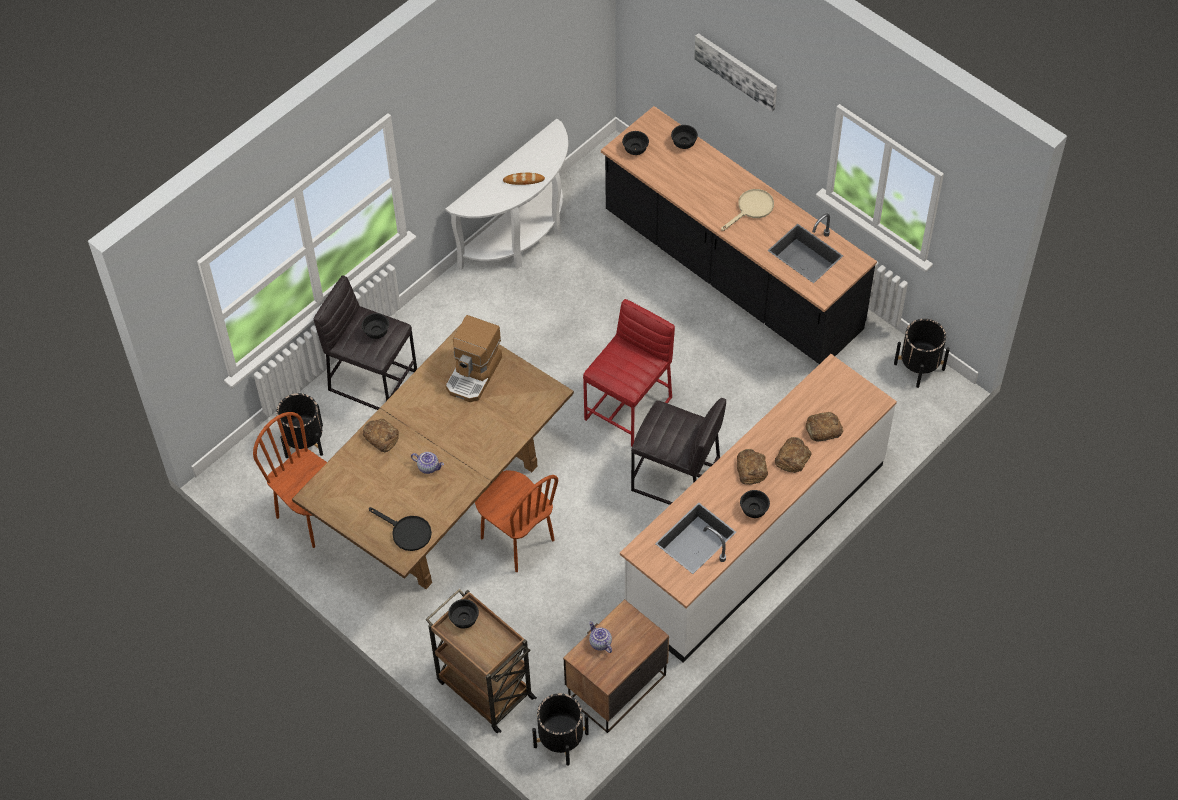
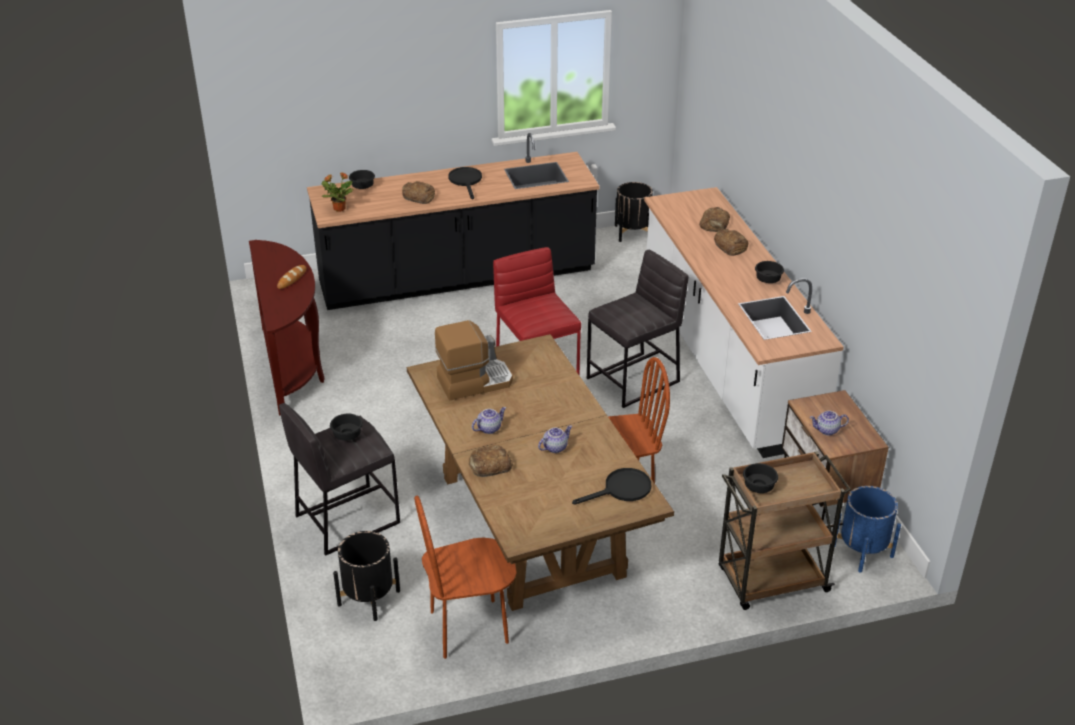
camera: 60 degrees left, 20 degrees down
(423, 414) = (489, 428): none -> teapot
(474, 374) = (474, 381): coffee machine -> coffee machine turned 75 degrees counterclockwise
(521, 236) = (292, 367): white console table -> brown console table
(561, 740) = (862, 551): black planter -> blue planter
(636, 148) = (339, 209): black bowl -> potted plant
(736, 71) = (380, 77): picture -> none
(751, 469) = (725, 267): bread -> bread (418, 196)
(752, 209) = (466, 181): beige frying pan -> black frying pan

